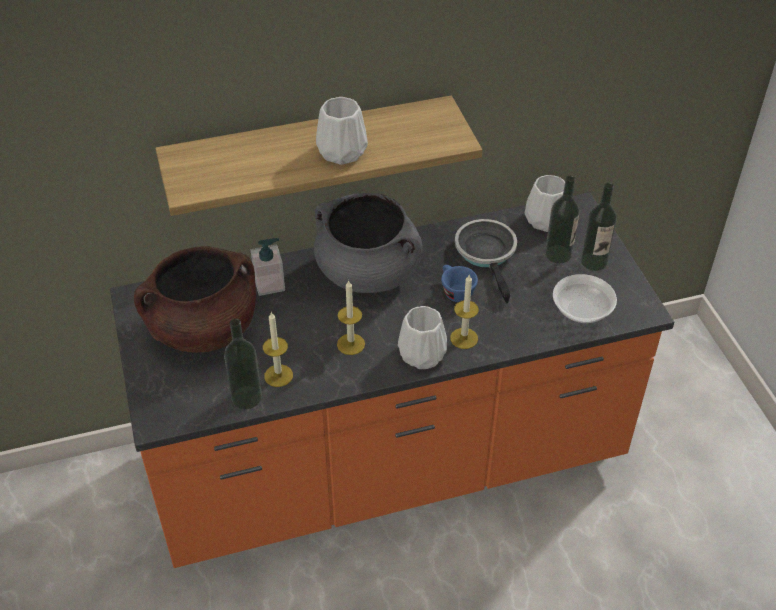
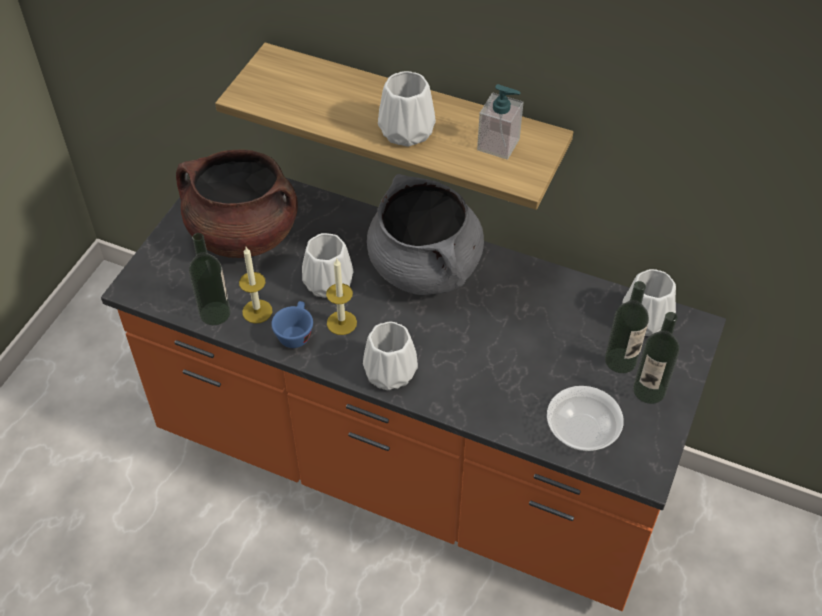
camera: 40 degrees right, 5 degrees up
(269, 284) = (333, 226): soap dispenser -> soap dispenser (498, 145)
(310, 325) = (327, 284): none -> white vase
(455, 291) = (482, 333): blue cup -> blue cup (295, 333)
(464, 338) = (442, 382): candle -> none
(487, 254) = (550, 317): frying pan -> none

